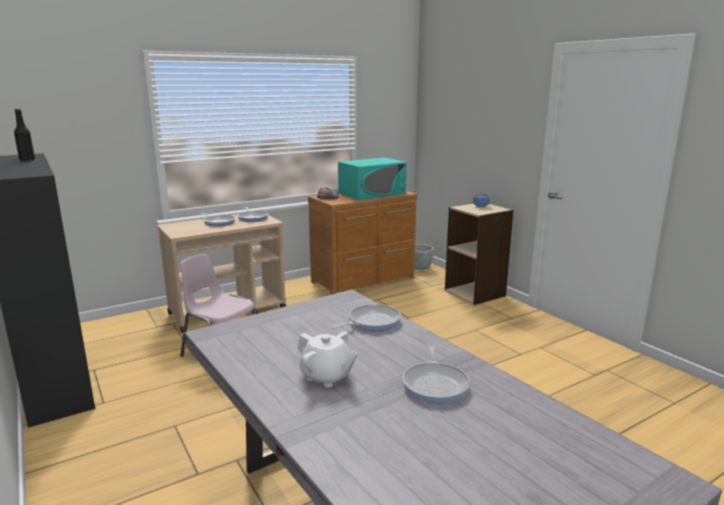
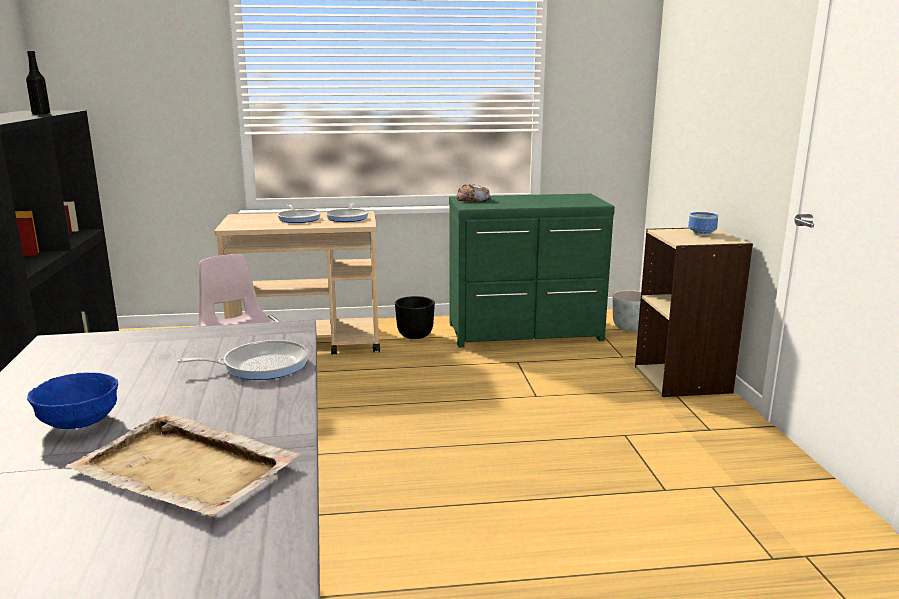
camera: 25 degrees right, 0 degrees up
(297, 293) = (415, 335): none -> black planter
(326, 376) = (78, 423): white teapot -> blue bowl
(365, 280) = (526, 333): brown dresser -> green dresser
(372, 193) = (545, 200): turquoise microwave -> none
(435, 384) = (186, 469): frying pan -> beige tray

